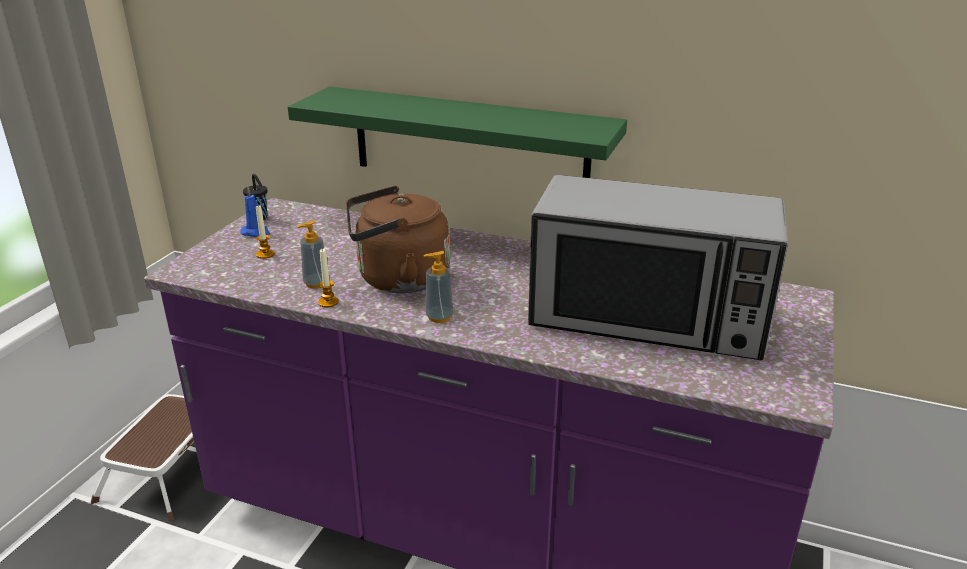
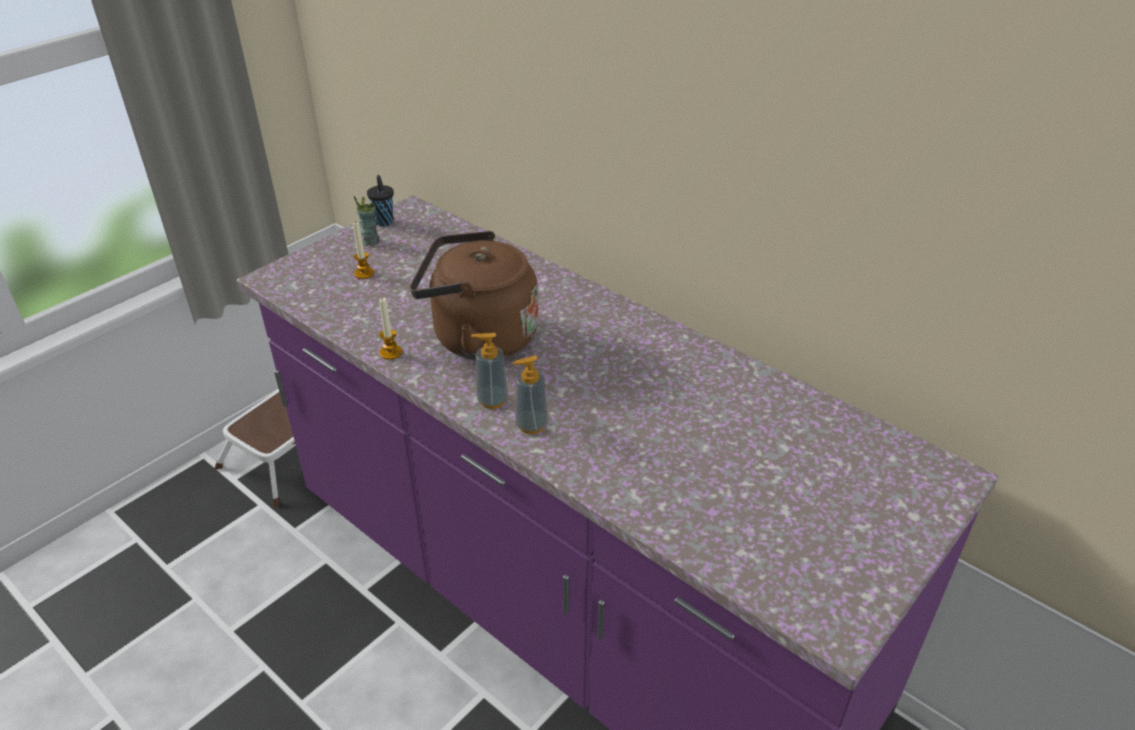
camera: 20 degrees right, 10 degrees up
(256, 232) = (371, 241): blue candle -> cup
(316, 283) = (392, 324): soap dispenser -> soap dispenser (531, 425)
(469, 142) = (604, 182): green shelf -> none
(648, 318) = (726, 460): microwave -> none

